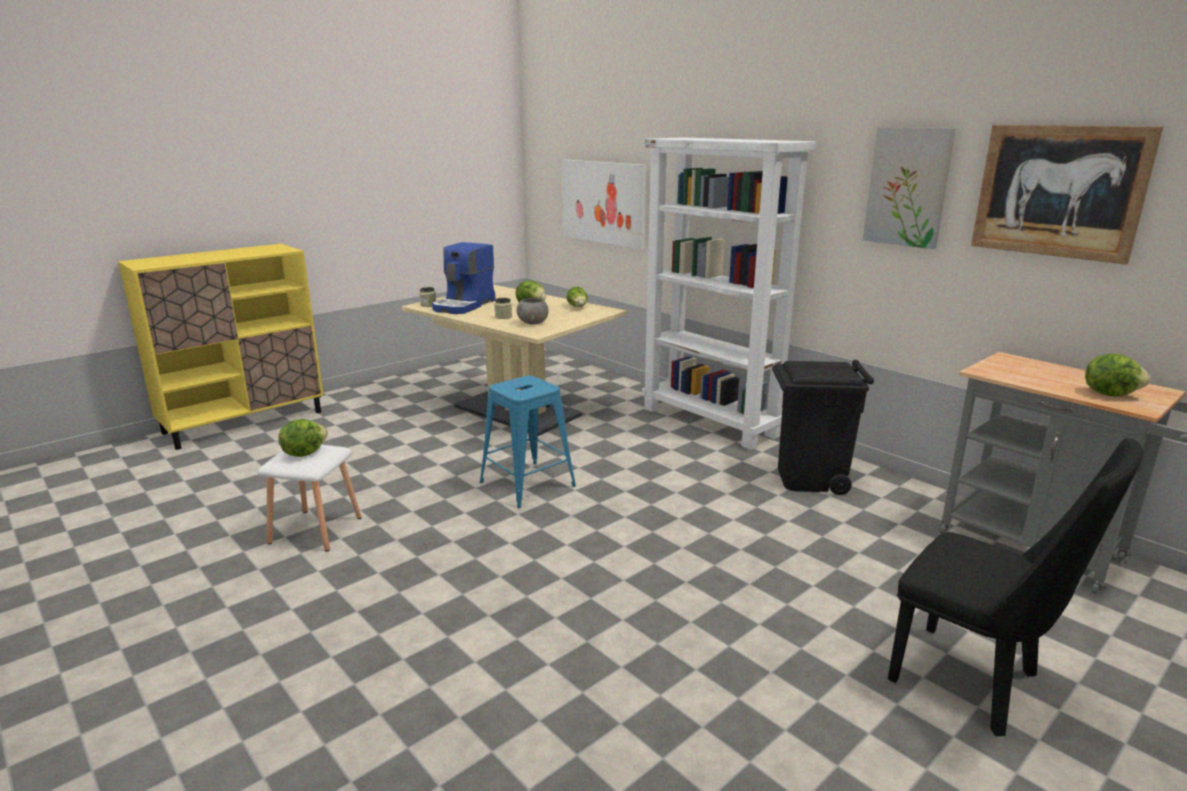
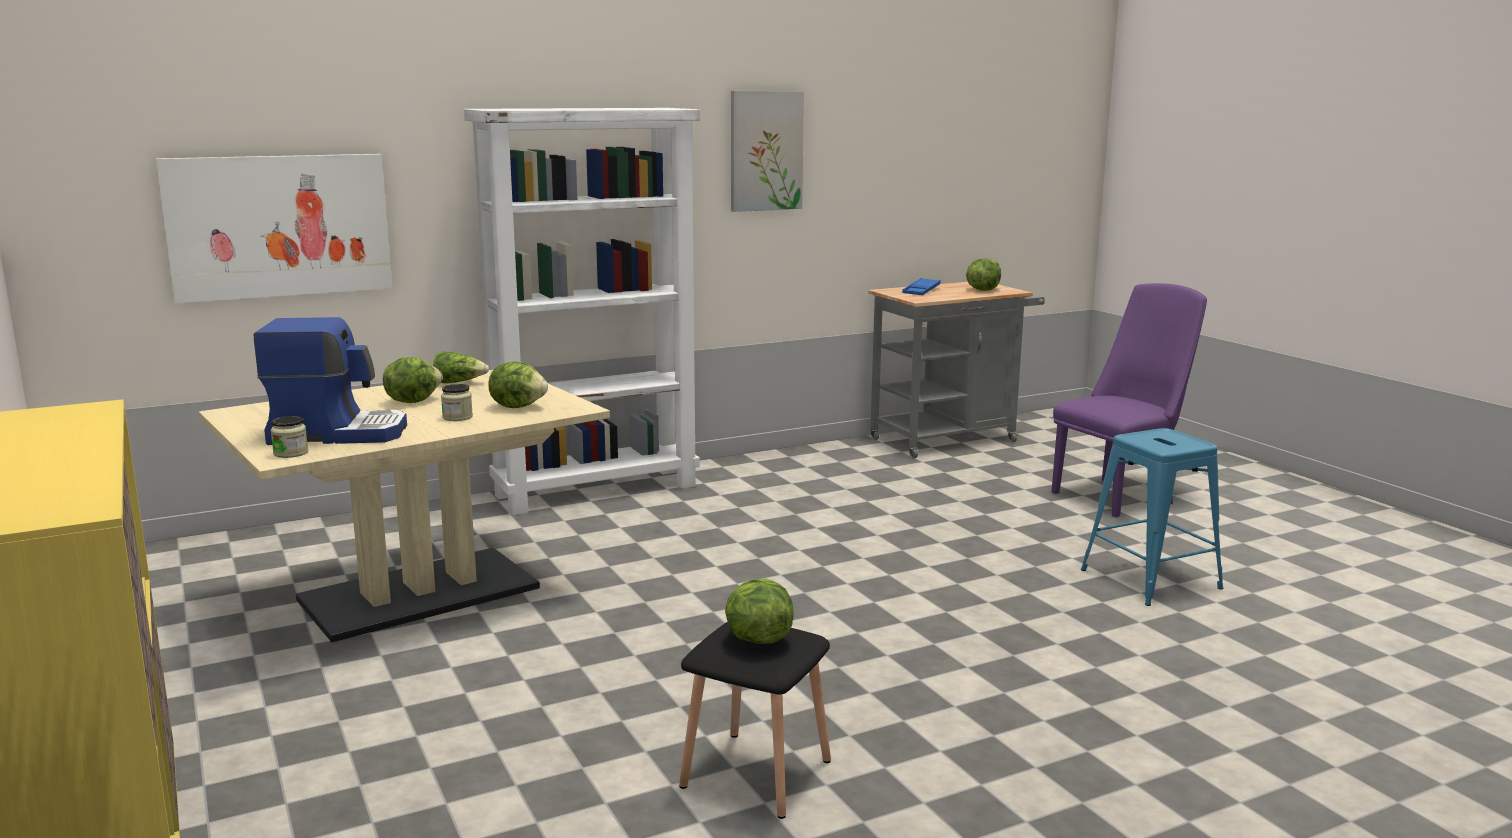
camera: 75 degrees left, 5 degrees down
(315, 529) = (753, 773): white stool -> black stool
(464, 305) = (338, 433): coffee machine -> coffee machine turned 45 degrees counterclockwise
(527, 484) = (699, 608): blue stool -> blue stool (1149, 579)
(533, 323) = (518, 406): grey bowl -> lettuce
(810, 479) = (784, 477): black trash can -> none
(976, 683) = (1118, 496): black chair -> purple chair
(1037, 369) = (921, 291): none -> blue tray
(1058, 191) = (883, 143): picture -> none

